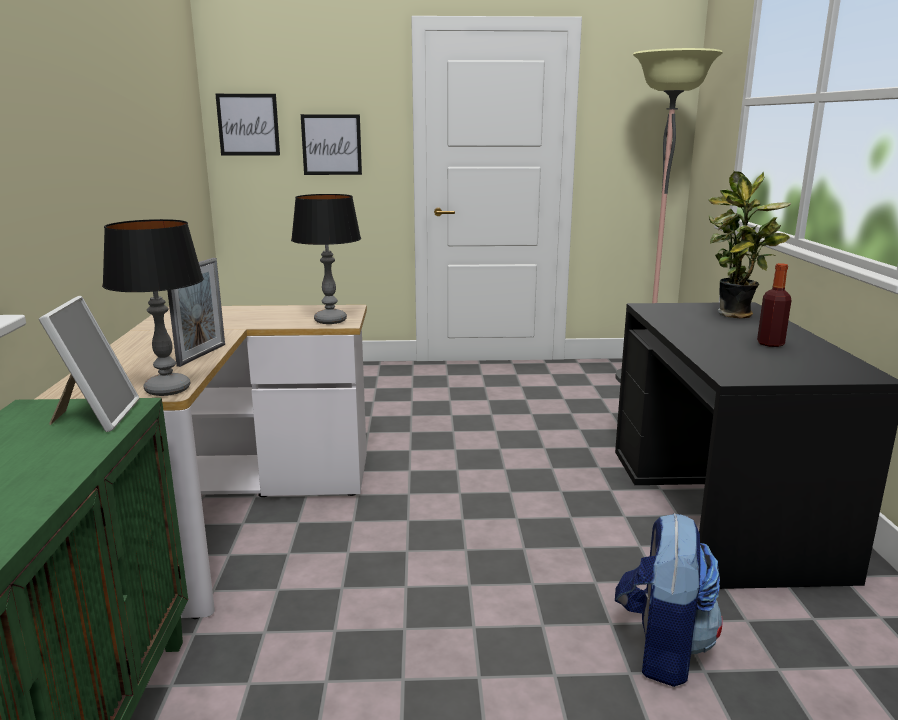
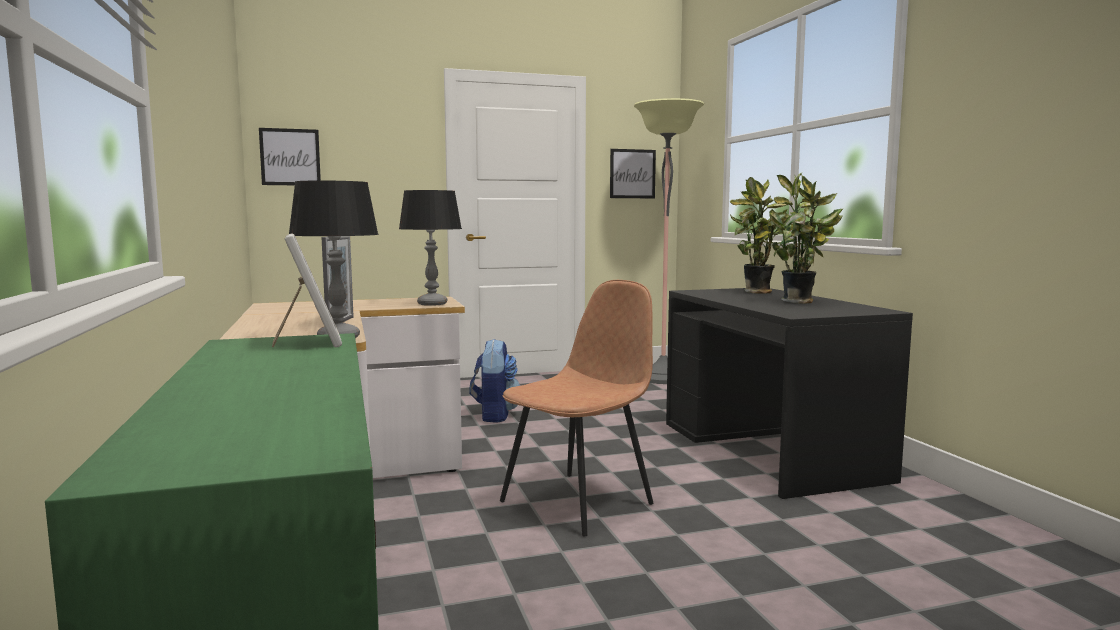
camera: 15 degrees left, 10 degrees down
(331, 144) = (371, 177): picture -> picture (632, 174)
(459, 558) = (579, 501): none -> brown chair
(662, 649) = (779, 536): backpack -> backpack (495, 415)
(770, 344) = (801, 302): bottle -> potted plant

